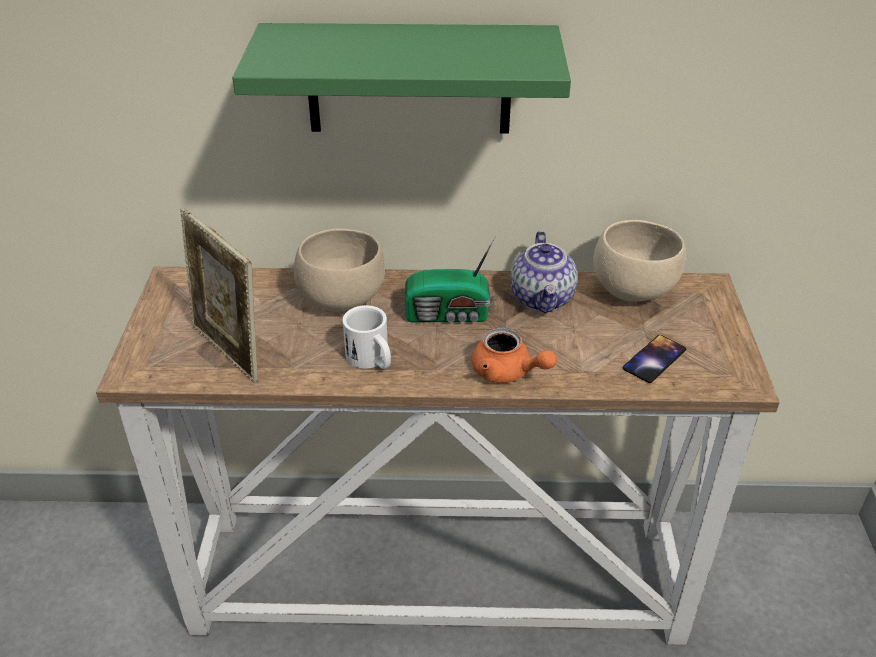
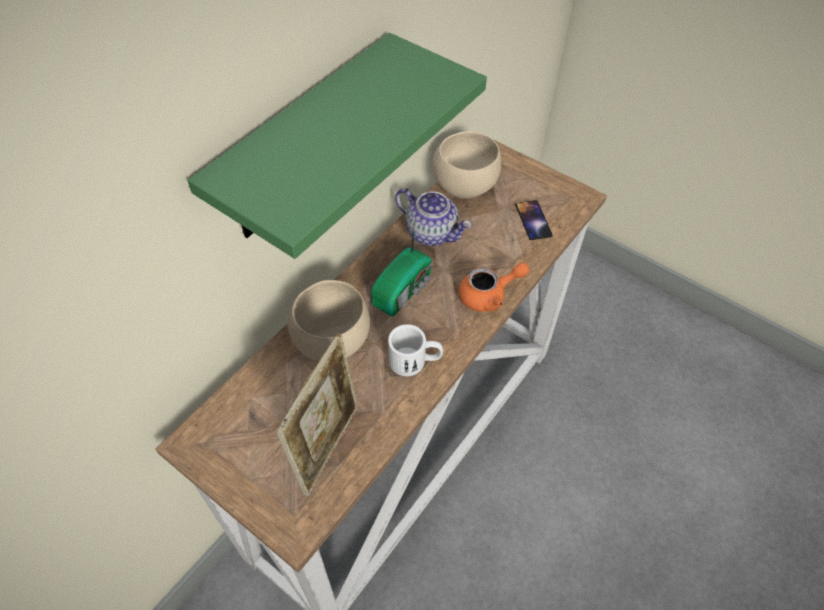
camera: 55 degrees left, 15 degrees up
(229, 351) = (328, 446): picture frame -> picture frame turned 60 degrees counterclockwise

